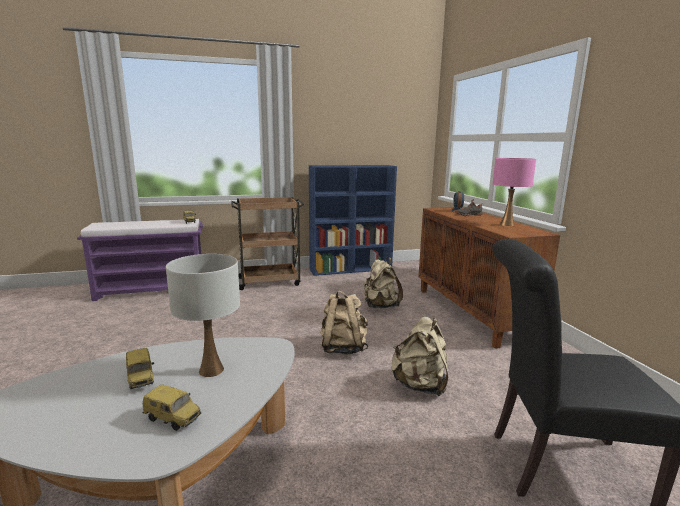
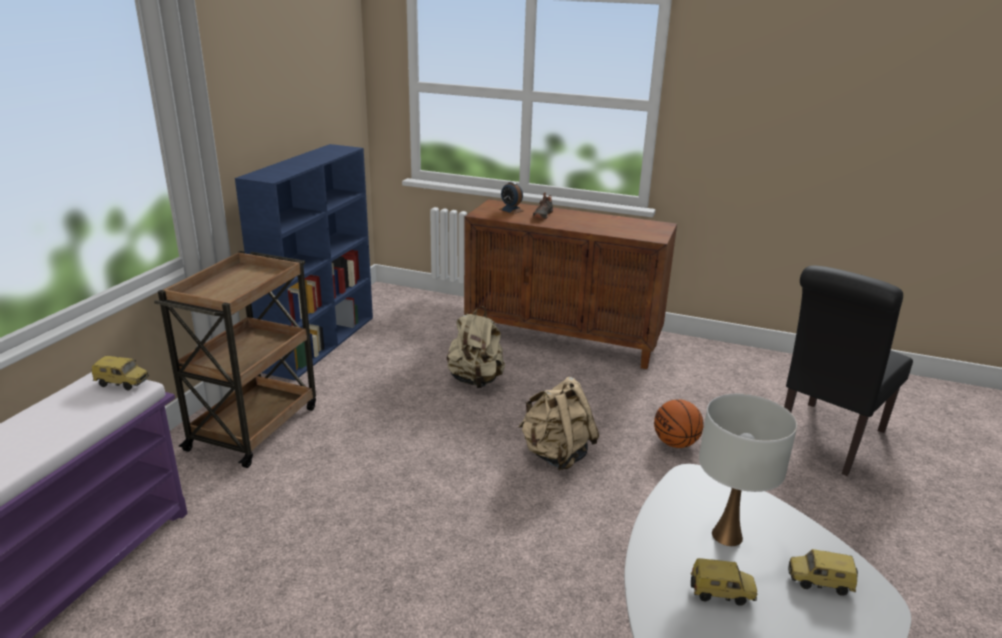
camera: 55 degrees left, 10 degrees up
(174, 419) = (820, 584): toy car -> toy car turned 135 degrees counterclockwise
(420, 385) = (675, 443): beige backpack -> basketball
(507, 224) = (611, 221): pink table lamp -> none

